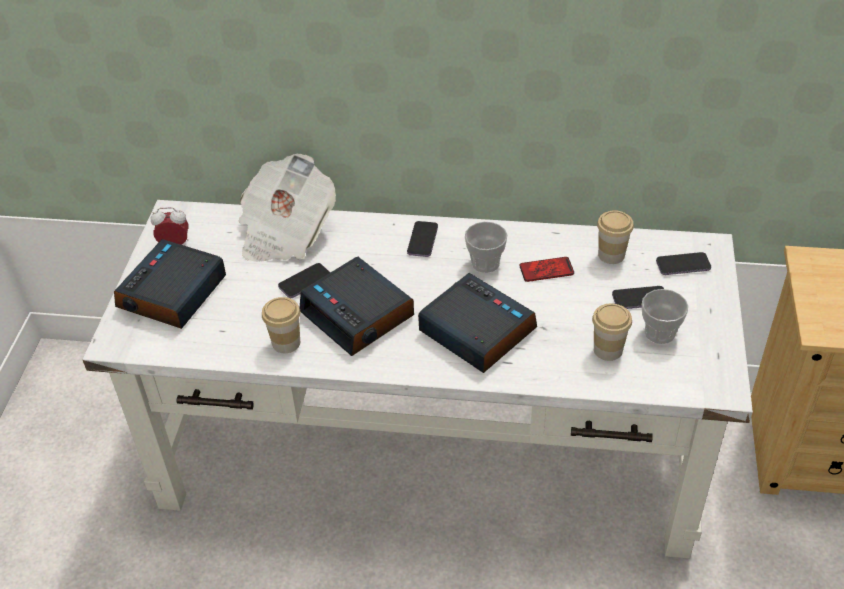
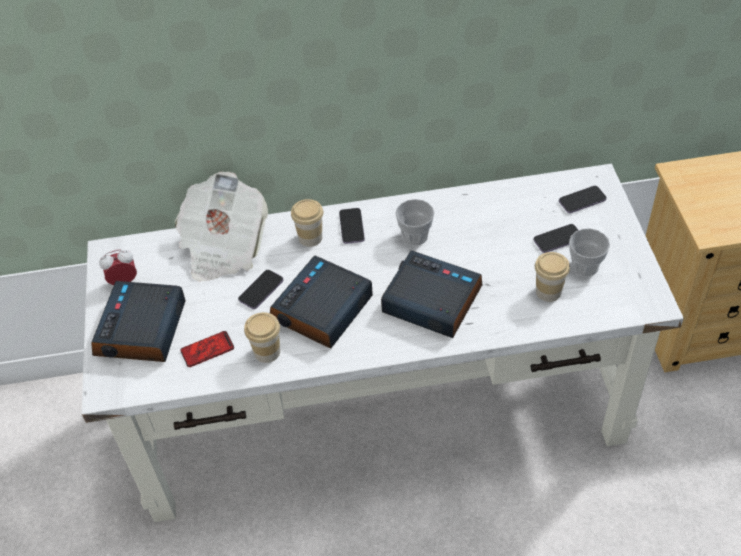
camera: 15 degrees left, 5 degrees up
(358, 314) = (322, 310): alarm clock -> alarm clock turned 90 degrees clockwise
(546, 270) = (470, 231): phone -> phone (207, 349)
(611, 255) = (519, 204): cup -> cup (310, 237)

